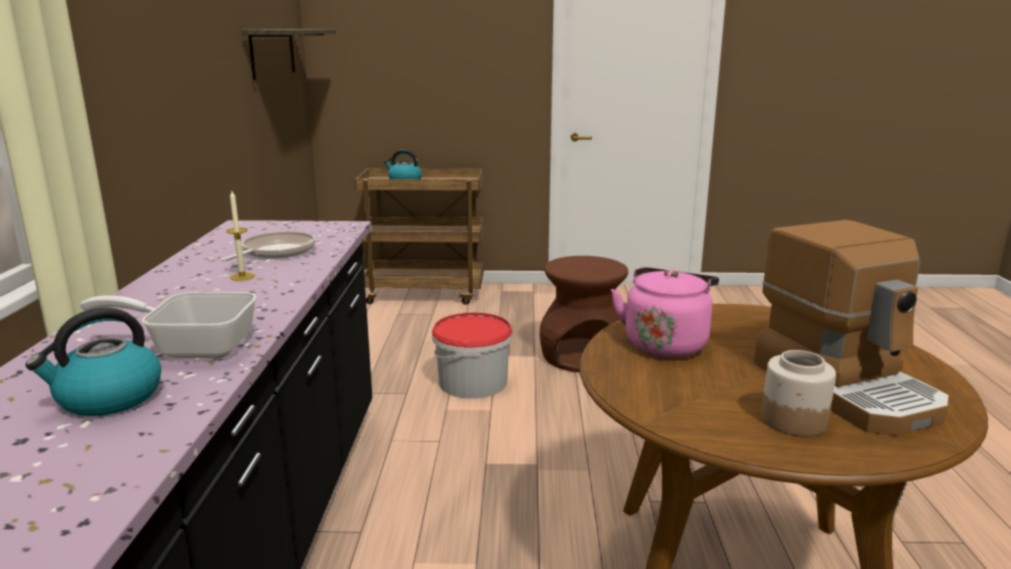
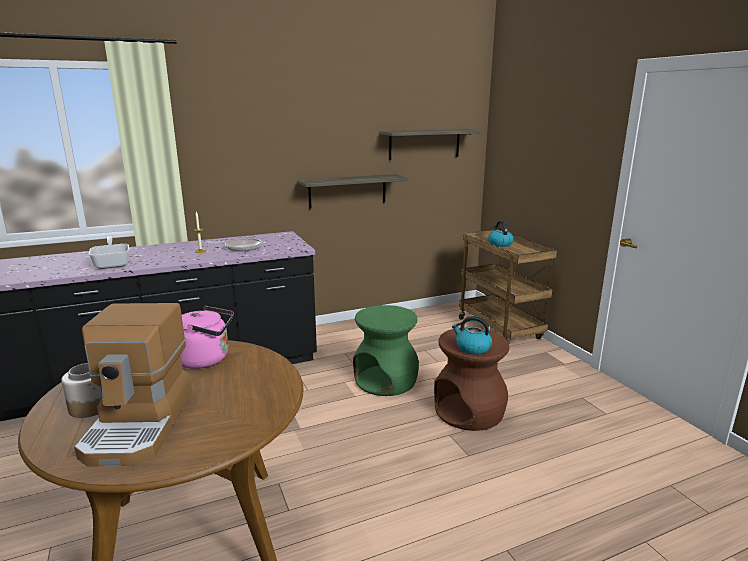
camera: 65 degrees right, 0 degrees up
(108, 398) = (64, 266): kettle -> kettle (472, 348)
(230, 138) = (347, 191): none -> shelf
(473, 382) = (386, 380): bucket -> green stool
(847, 388) = (141, 424): coffee machine -> coffee machine turned 45 degrees counterclockwise

